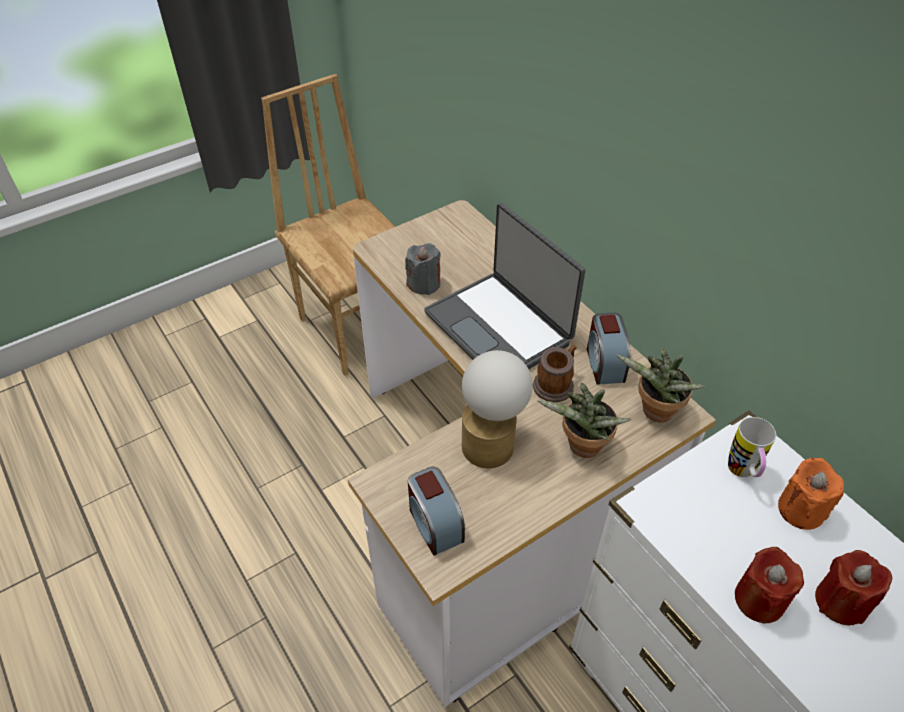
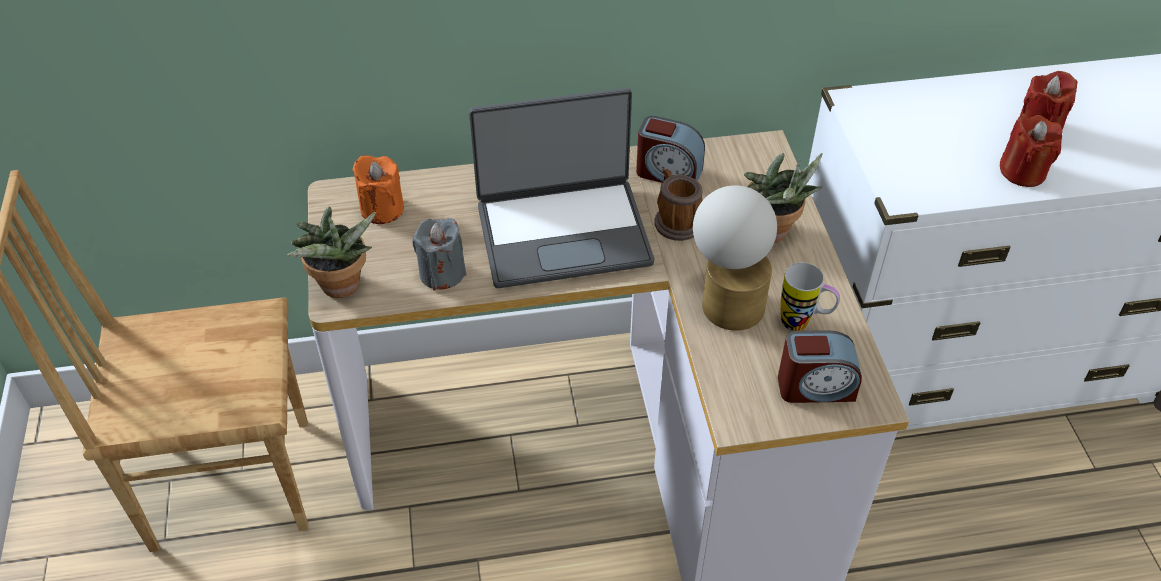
camera: 65 degrees left, 0 degrees up
(654, 413) = (753, 165): potted plant -> potted plant (341, 289)
(742, 474) = (892, 124): mug -> mug (804, 324)
(800, 509) = (943, 108): orange candle -> orange candle (382, 209)

